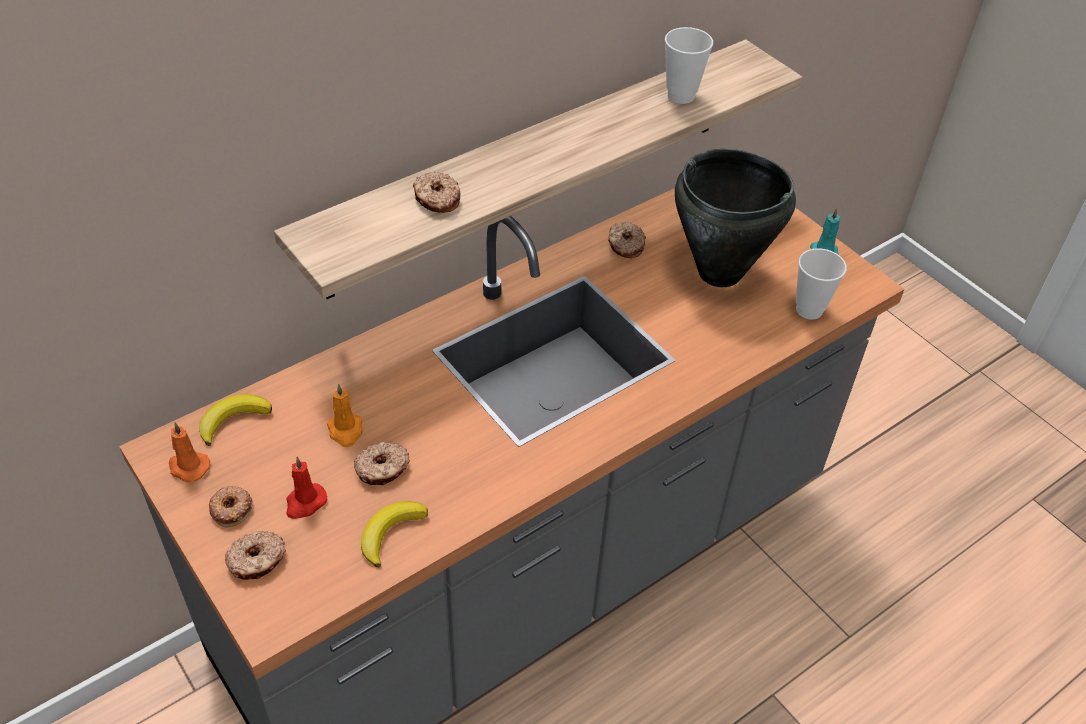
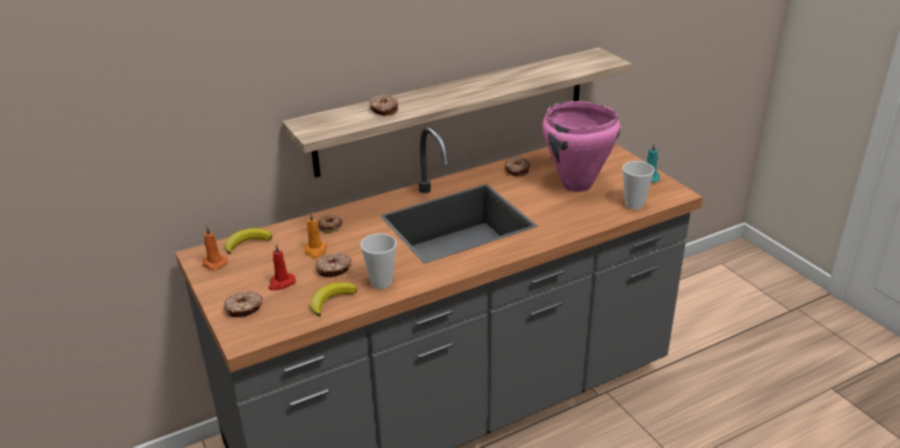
camera: 10 degrees right, 15 degrees down
(231, 508) = (235, 284): donut -> donut (330, 226)
(681, 95) = (550, 70): cup -> cup (381, 282)
(720, 273) = (577, 185): black cooking pot -> pink cooking pot

